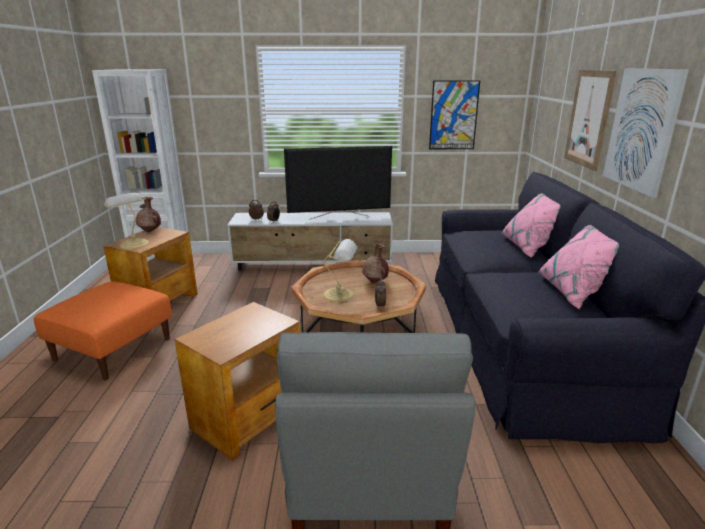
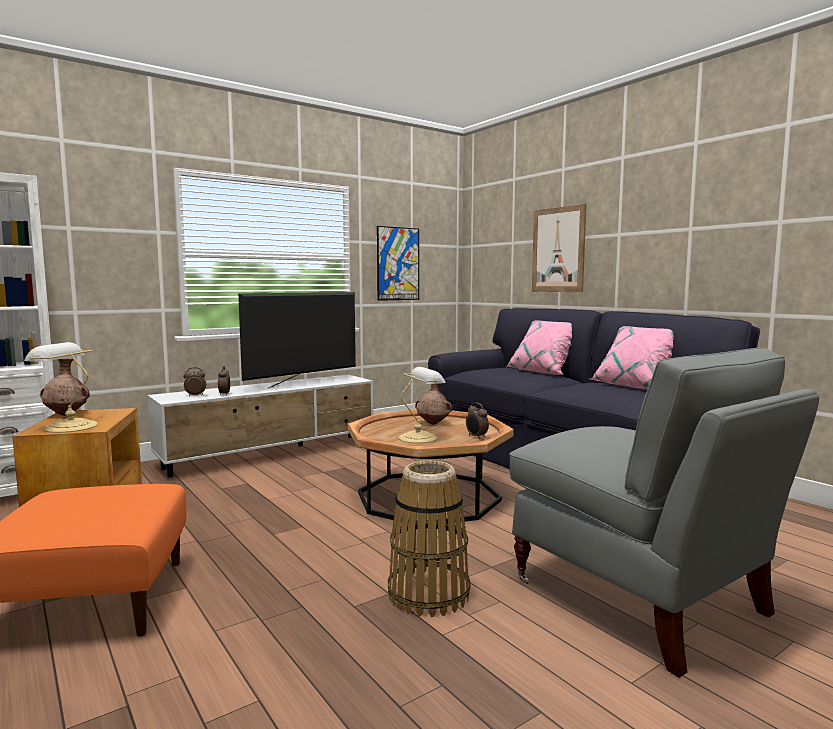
camera: 35 degrees left, 15 degrees down
(249, 417) = (428, 594): brown side table -> basket
(641, 130) = (633, 244): picture -> none

